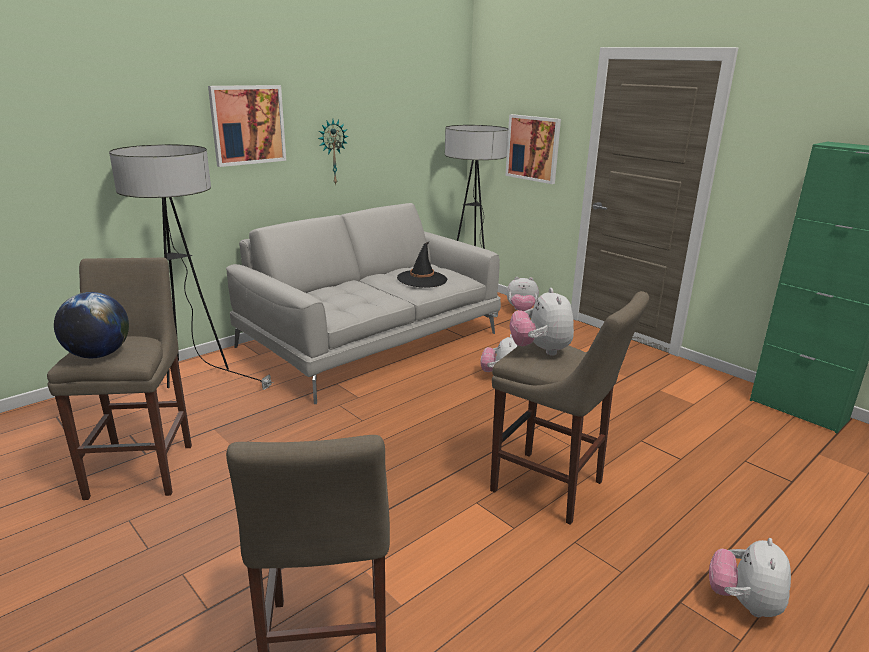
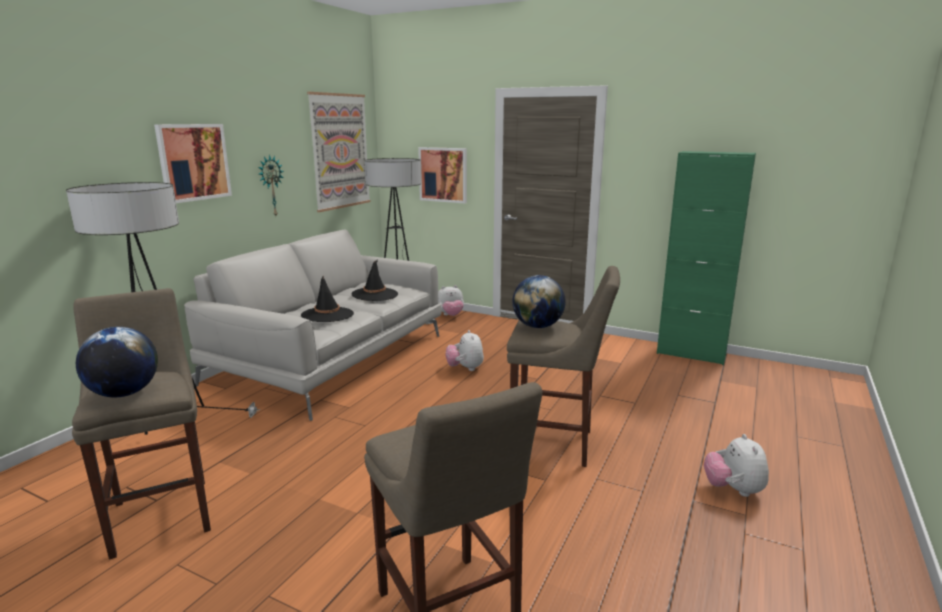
camera: 20 degrees left, 5 degrees down
(359, 296) = (327, 315): none -> black hat
(420, 115) = (340, 151): none -> picture
(540, 350) = (537, 326): plush toy -> globe

